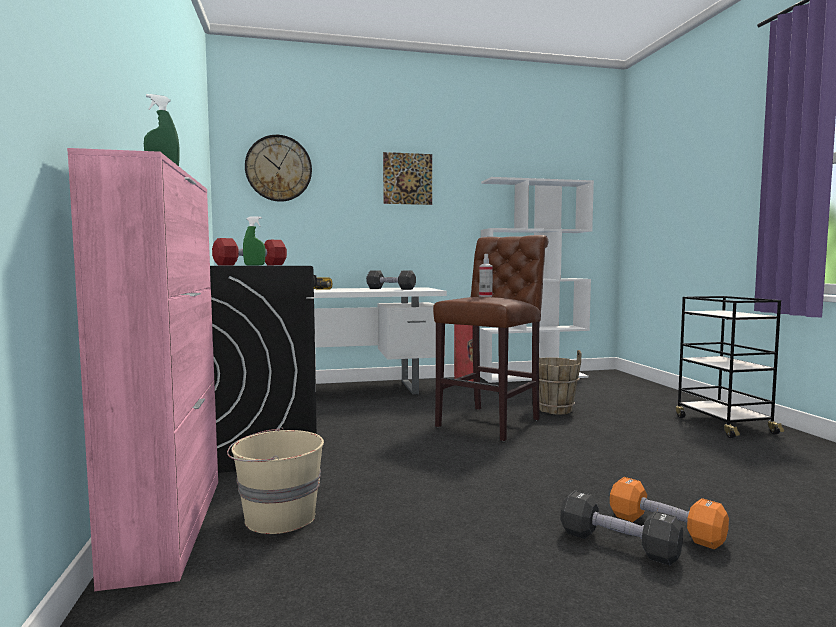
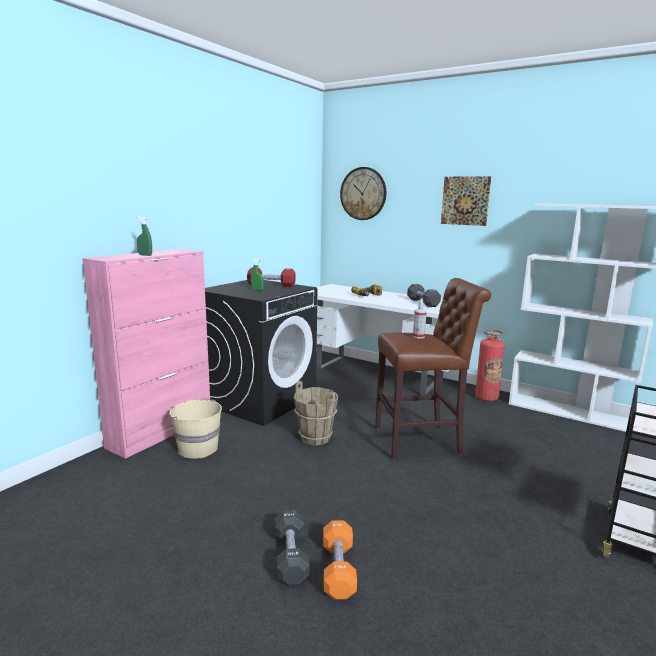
camera: 45 degrees right, 10 degrees up
(555, 409) = (500, 452): brown bucket -> brown bucket (315, 438)

